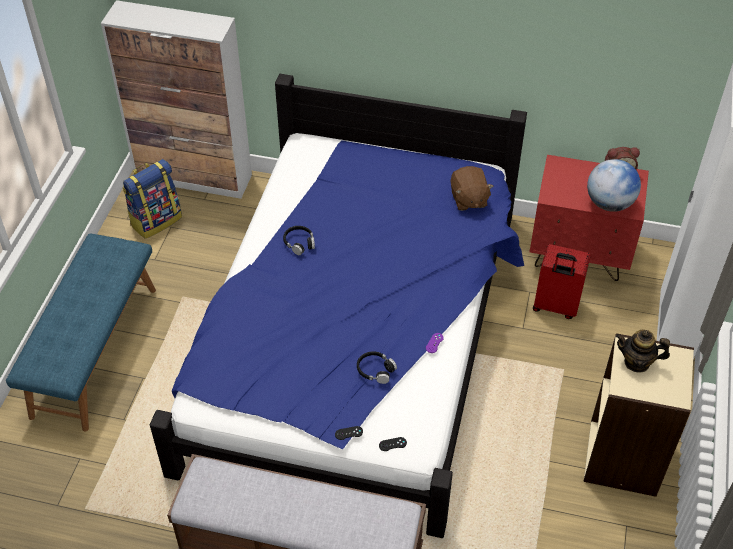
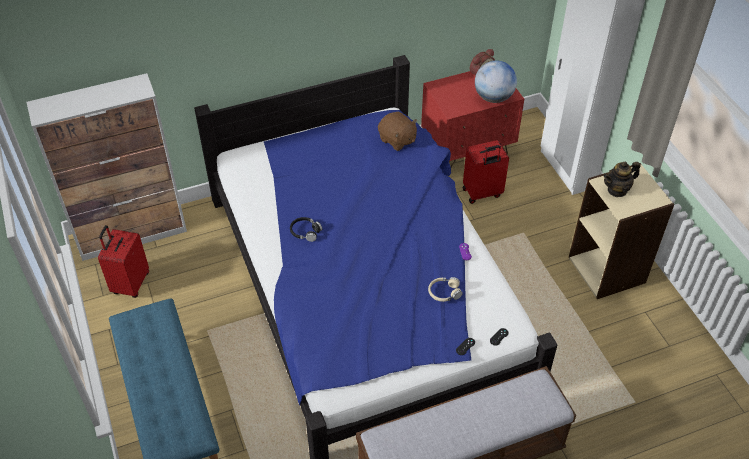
camera: 35 degrees left, 0 degrees up
(156, 220) = (130, 283): backpack -> red suitcase
(375, 370) = (444, 292): black headphones -> beige headphones

